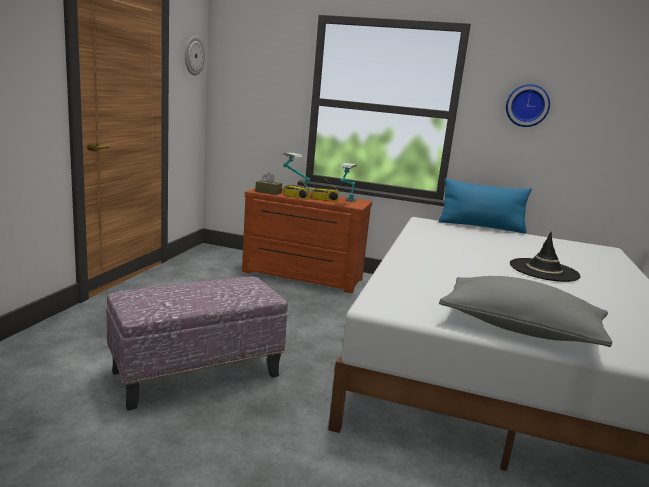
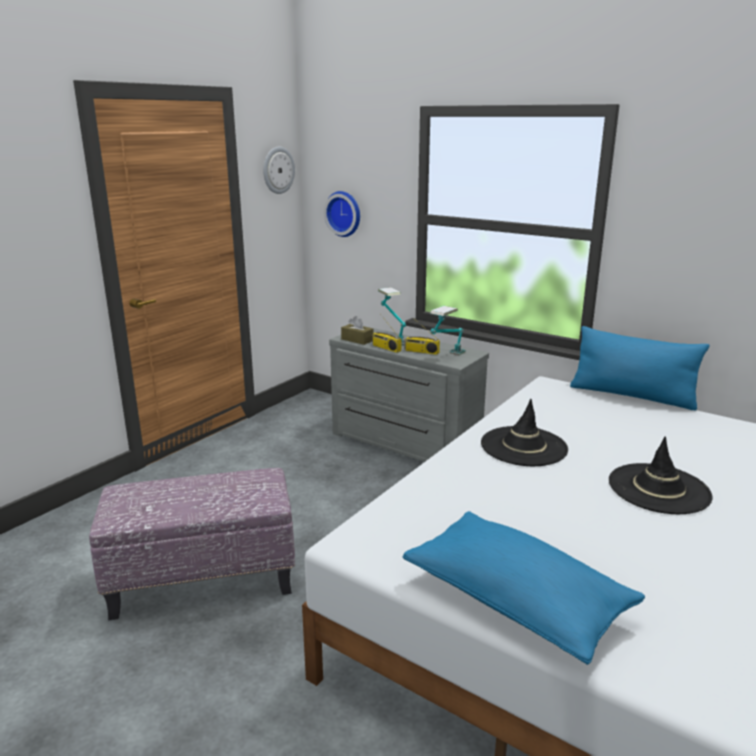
camera: 20 degrees right, 5 degrees up
(301, 276) = (403, 444): brown dresser -> grey dresser
(441, 251) = (523, 446): none -> black hat
(519, 328) = (516, 601): grey pillow -> blue pillow
(527, 105) = (706, 221): wall clock -> wall clock (344, 213)

